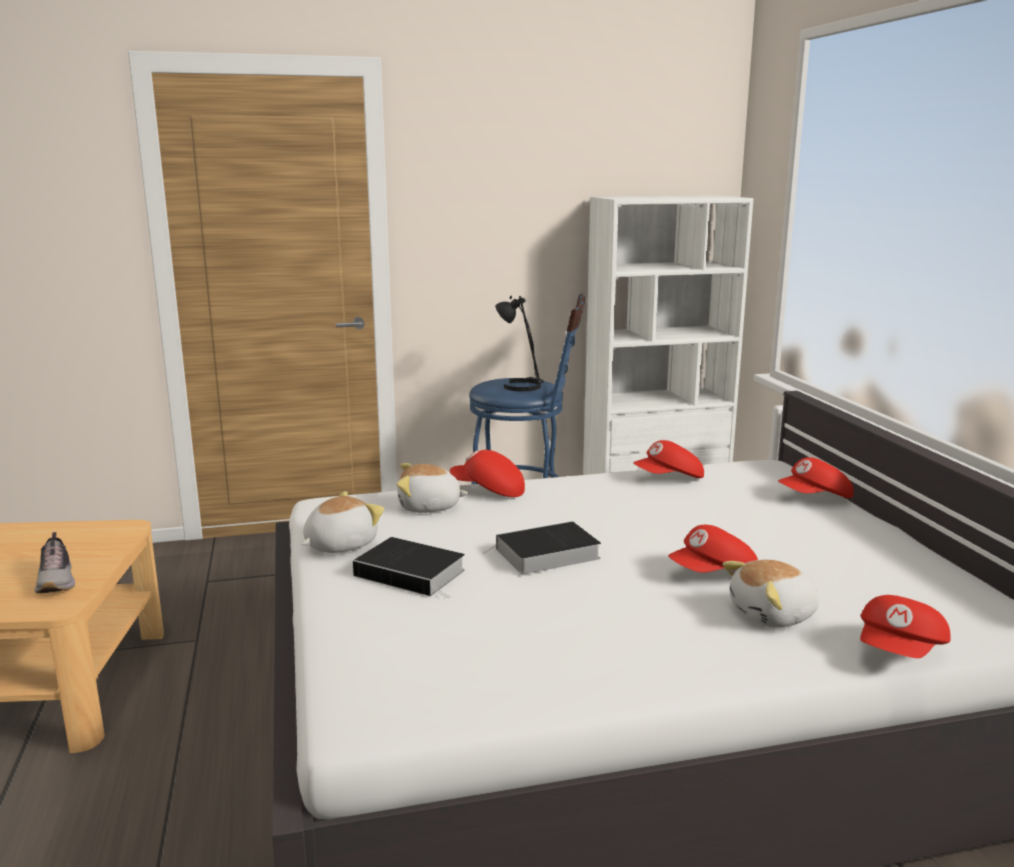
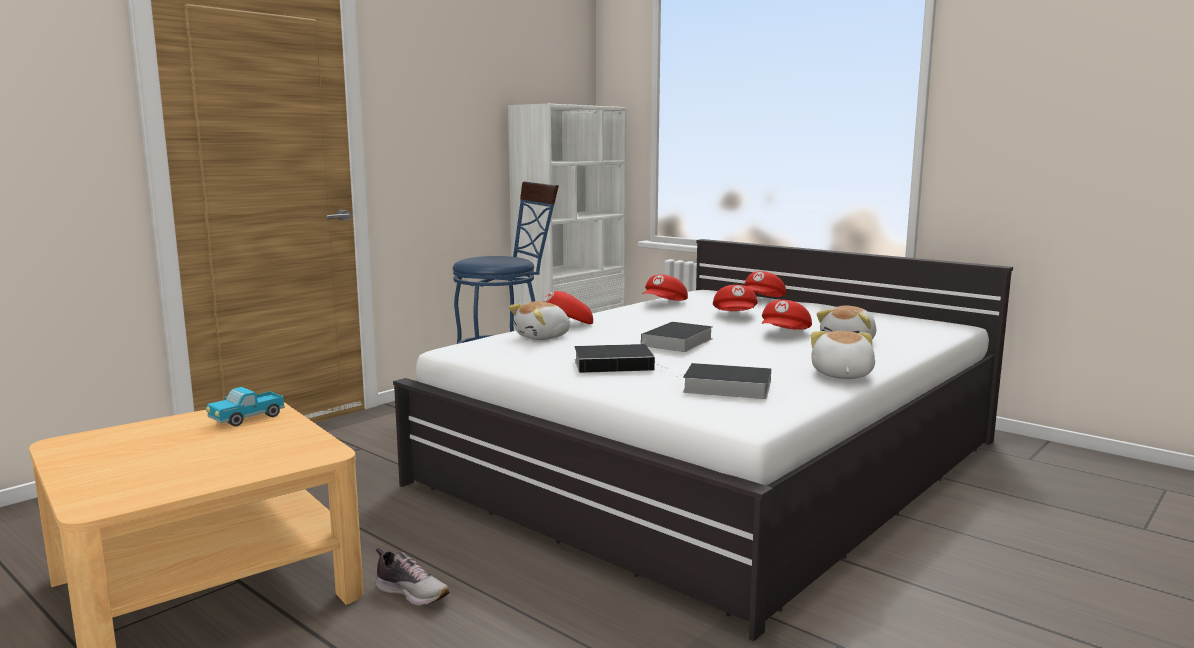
camera: 35 degrees left, 5 degrees down
(57, 581) = (281, 443): shoe -> shoe (412, 593)
(89, 542) = (246, 419): none -> toy truck
(339, 545) = (527, 363): plush toy -> plush toy (841, 375)
(444, 652) = (724, 387): none -> book
(522, 386) = (501, 258): black table lamp -> none
(900, 652) = (928, 342): red cap -> red cap (736, 316)

